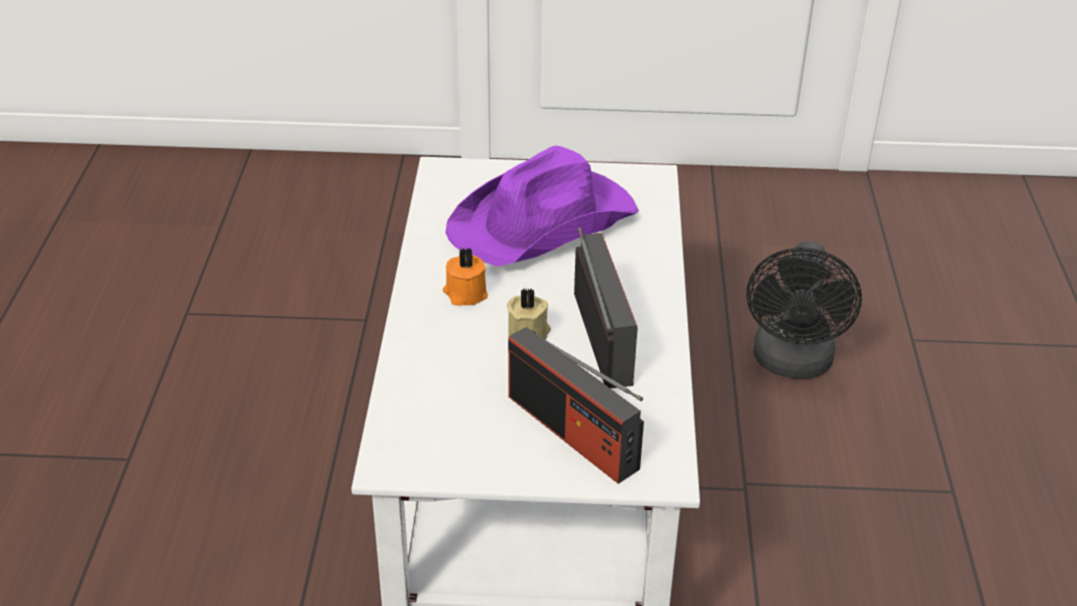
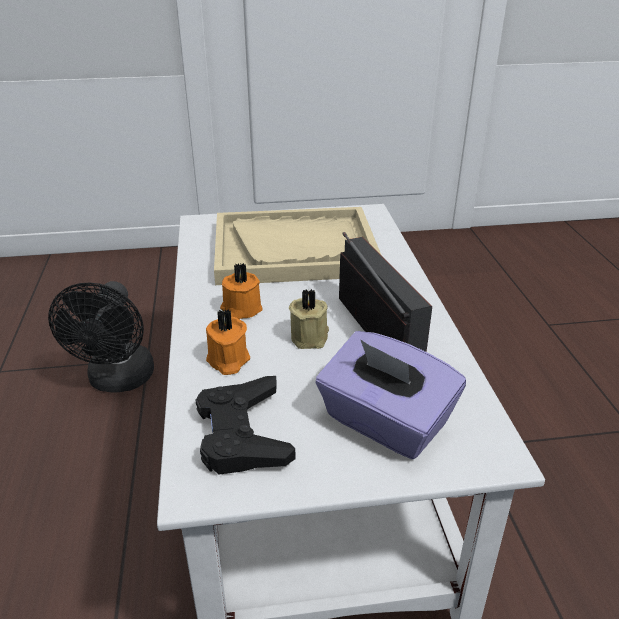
camera: 10 degrees left, 5 degrees down
(438, 351) = (227, 361): none -> orange candle
(438, 424) = (243, 433): none -> black game controller
(545, 222) = (295, 249): purple hat -> beige tray
(572, 432) = (384, 423): radio -> purple tissue box
(792, 364) = (474, 351): black fan -> black fan (119, 381)

